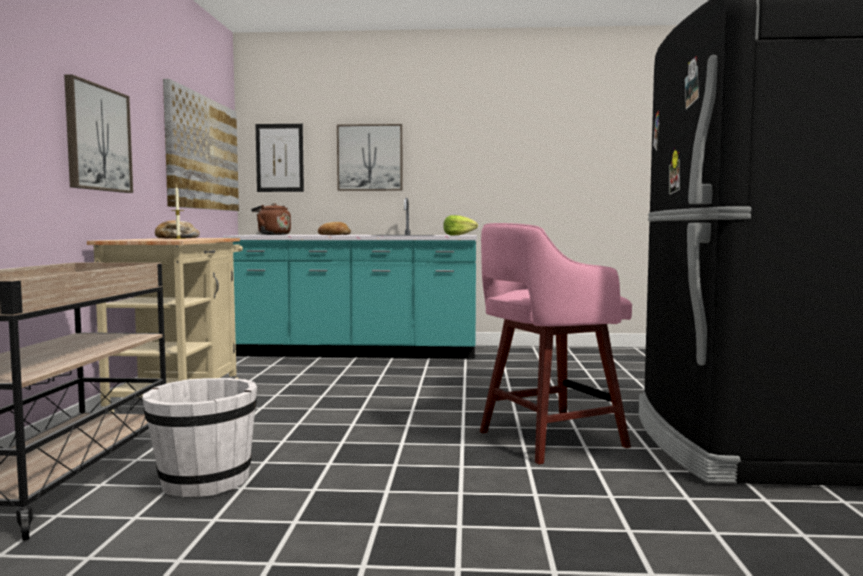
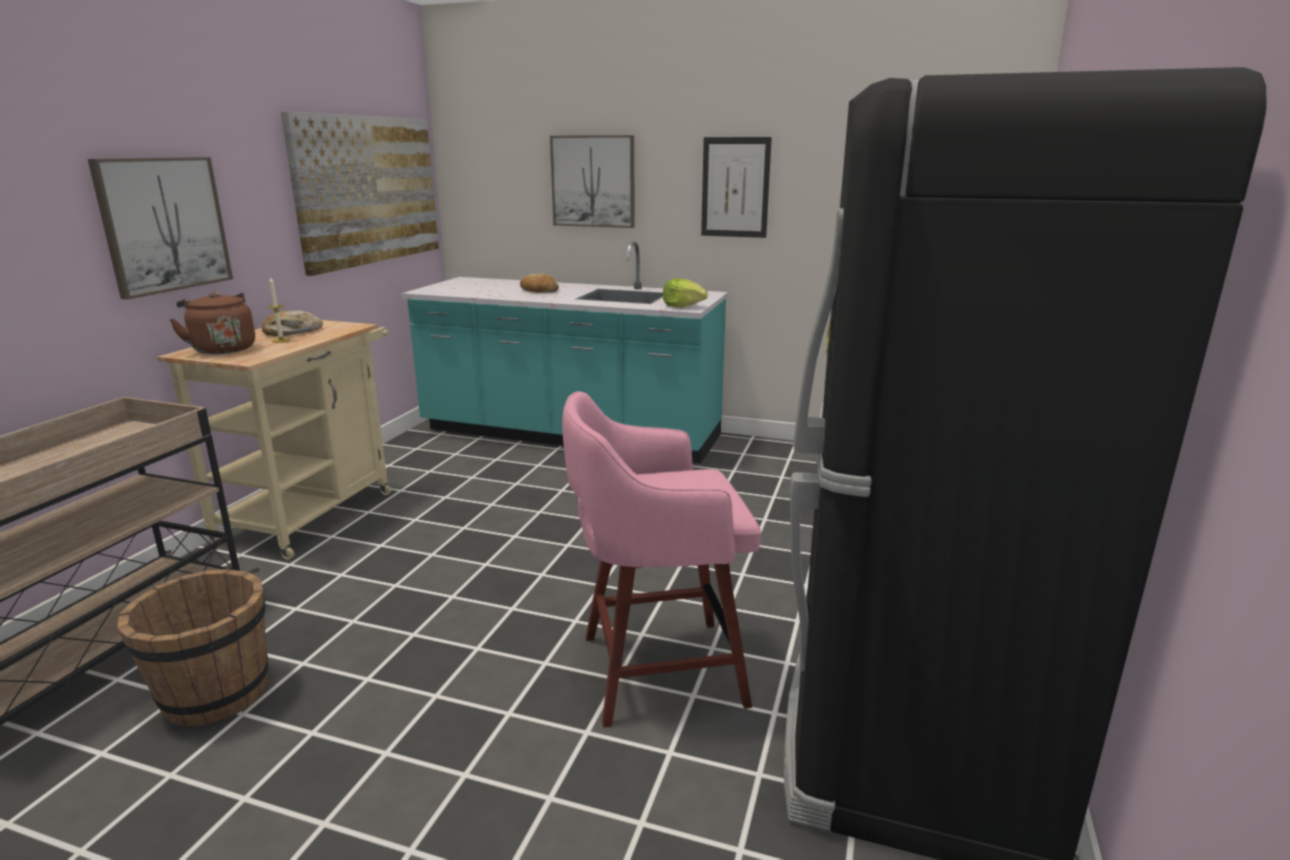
camera: 15 degrees right, 15 degrees up
(204, 482) = (214, 694): white bucket -> brown bucket
(272, 234) = (473, 283): brown kettle -> brown kettle (222, 349)
(279, 158) = (485, 179): picture -> picture (735, 187)

